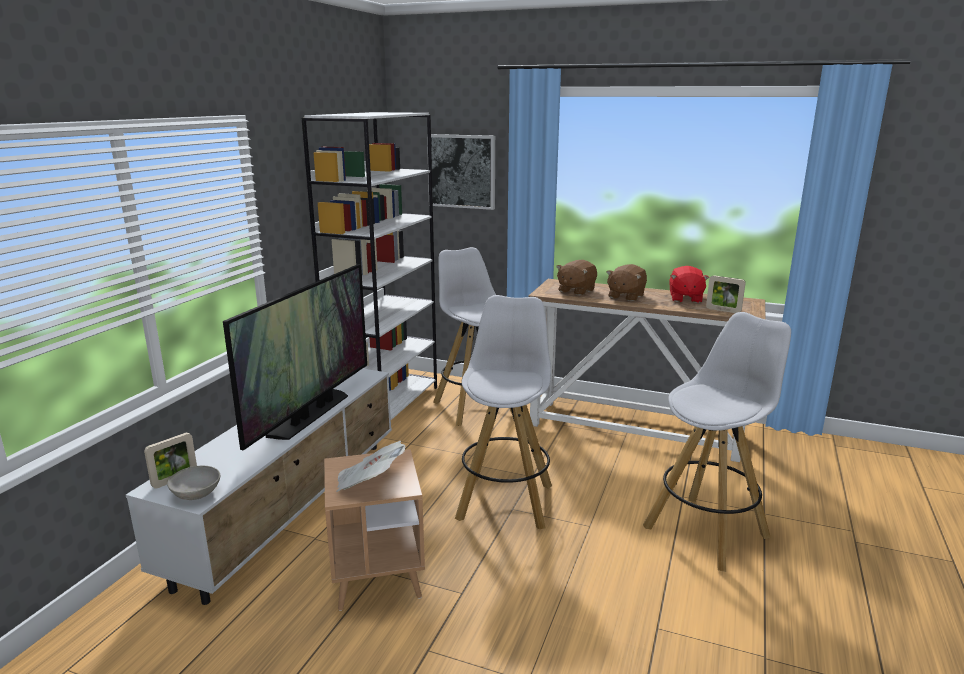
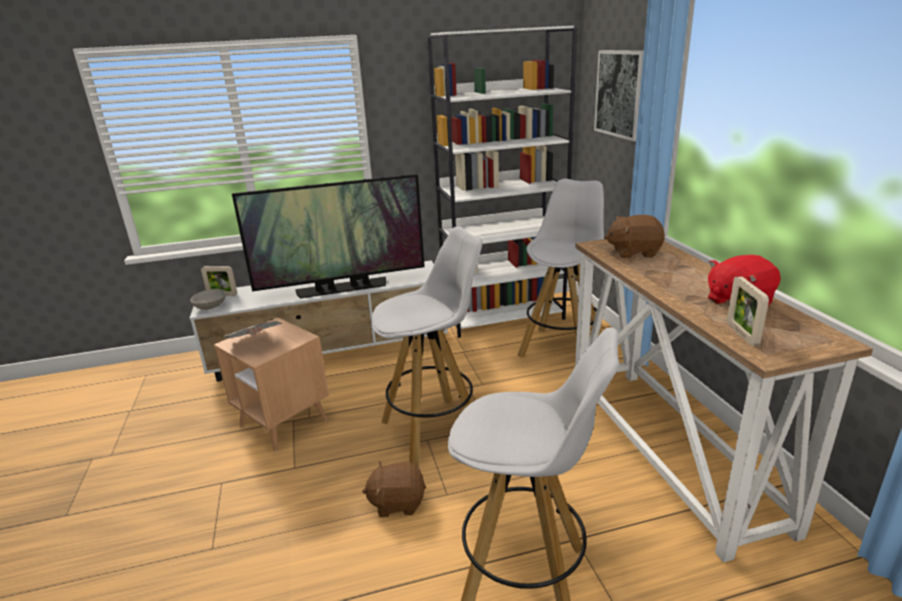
camera: 55 degrees right, 5 degrees up
(625, 296) = (668, 275): brown plush toy -> brown plush toy (397, 502)

